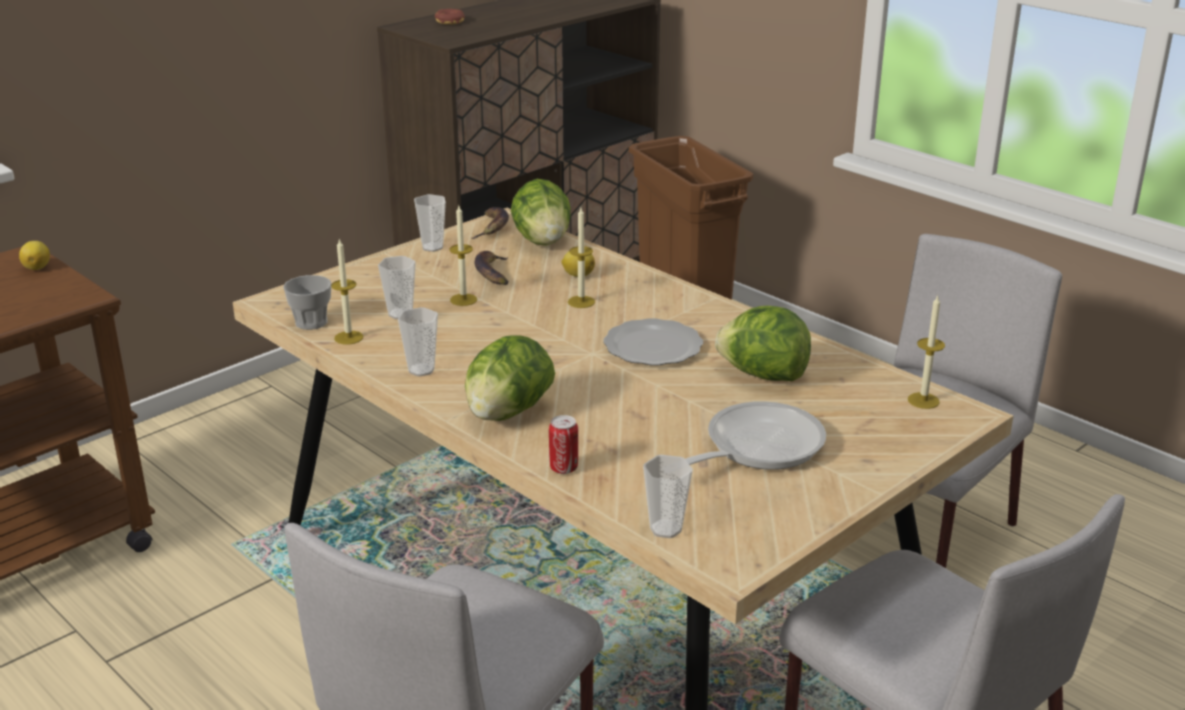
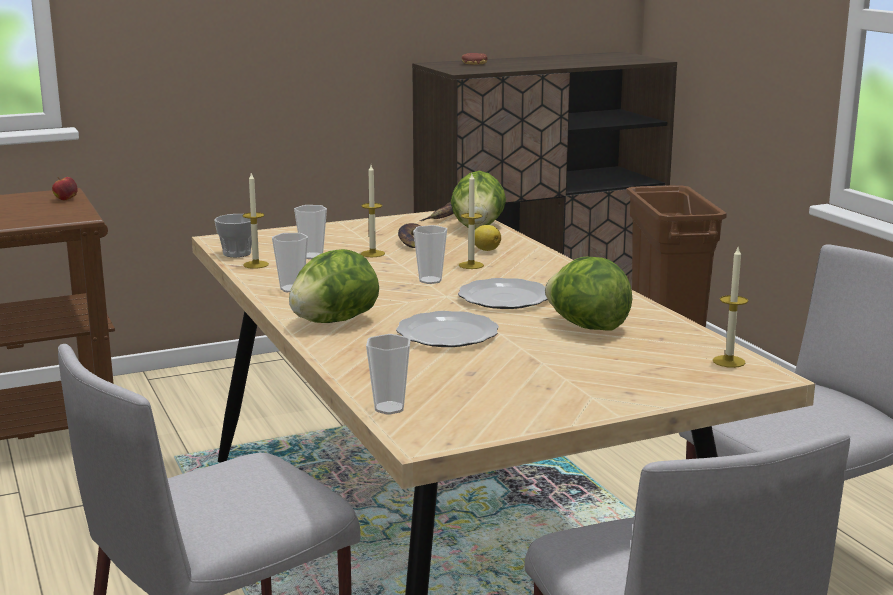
camera: 20 degrees right, 10 degrees down
(38, 267) = (66, 199): lemon -> apple
(432, 247) = (381, 222): cup -> cup (430, 280)
(563, 468) = (343, 359): can -> none
(639, 411) = (447, 334): none -> plate
(755, 447) = (529, 370): frying pan -> none

